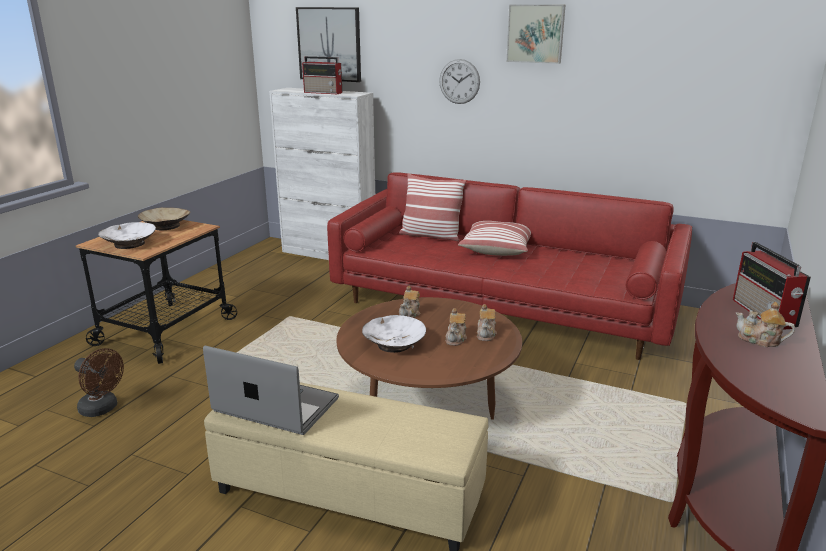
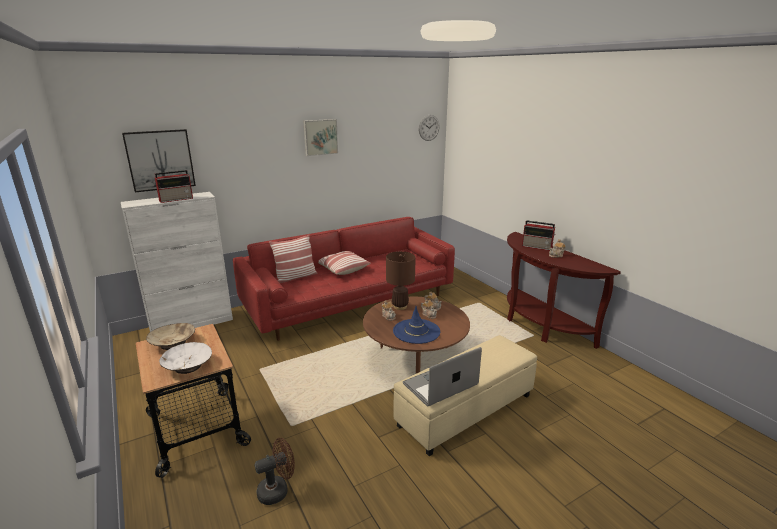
camera: 55 degrees left, 0 degrees up
(393, 344) = (416, 331): white bowl -> blue hat
(449, 312) = (400, 306): none -> brown table lamp
(459, 81) = (275, 173): wall clock -> wall clock (429, 127)

